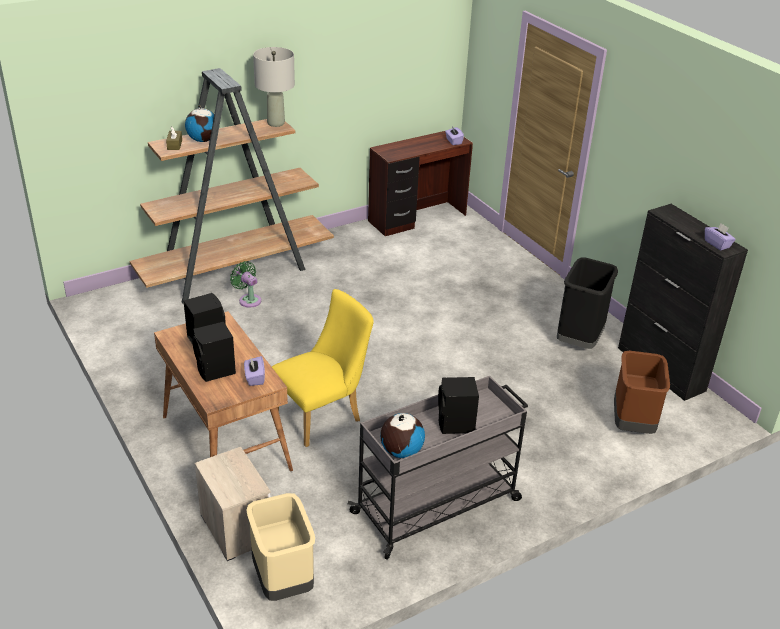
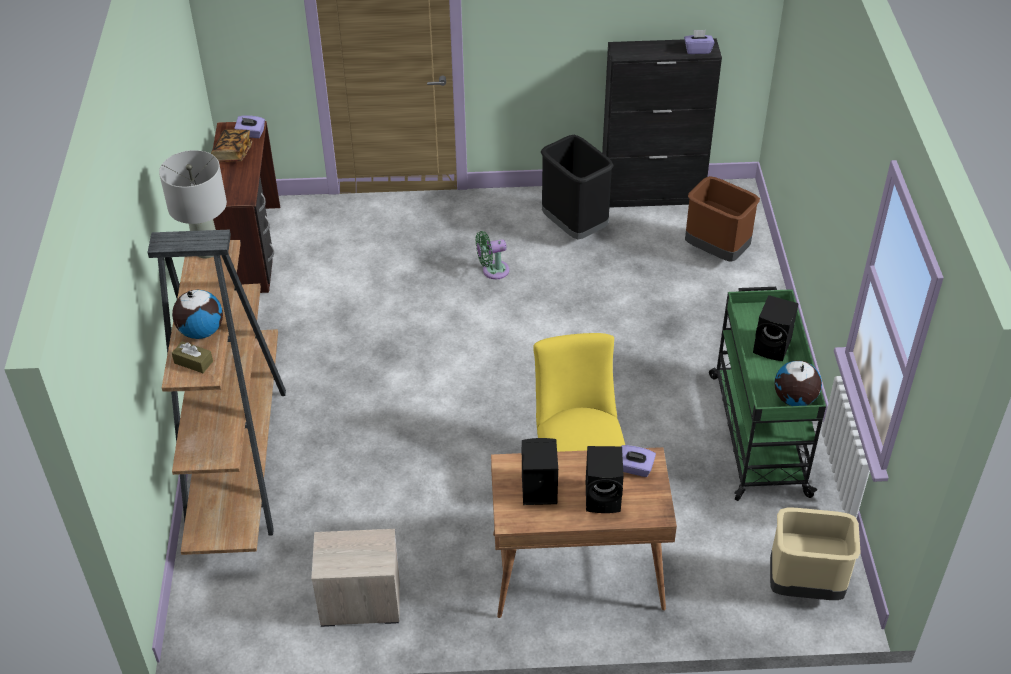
camera: 60 degrees left, 10 degrees up
(235, 527) = (714, 602): nightstand -> nightstand (359, 601)
(248, 299) = (311, 466): green fan -> green fan (492, 271)
(428, 141) = (233, 153): none -> book
(438, 506) = (757, 432): grey cart -> green cart

